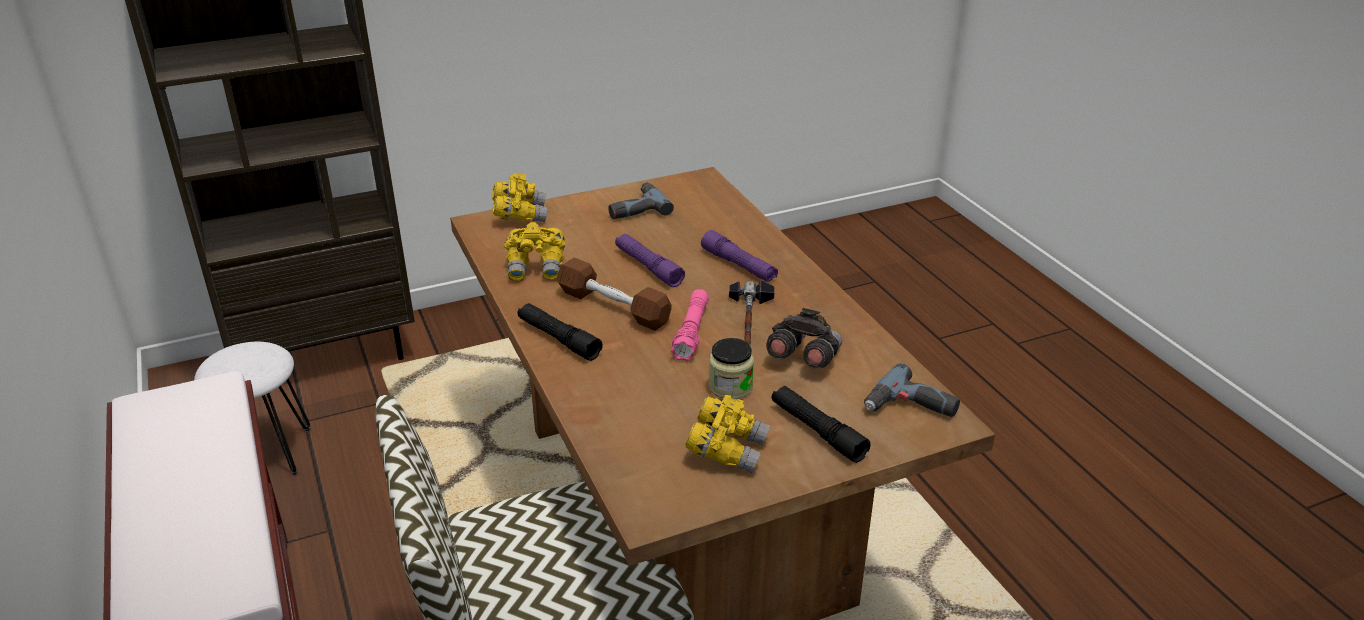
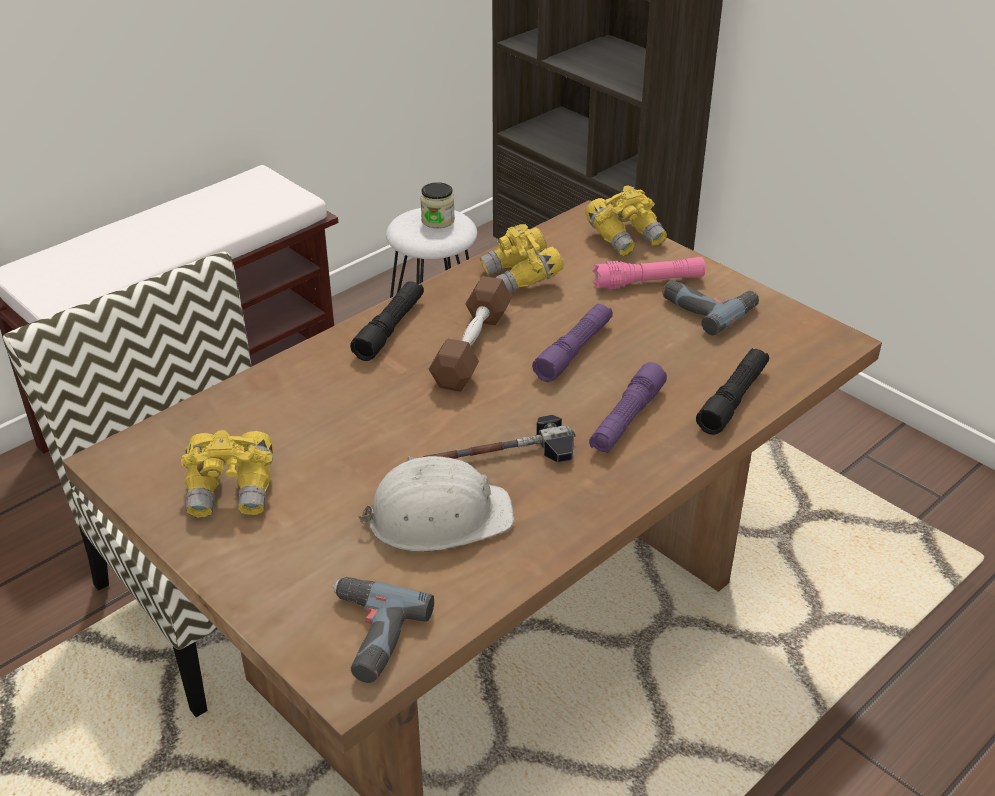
camera: 70 degrees right, 5 degrees up
(691, 332) = (450, 415): pink flashlight -> pink flashlight (648, 282)
(730, 387) = (351, 468): jar -> jar (438, 220)
(803, 358) = (438, 517): grey binoculars -> white hard hat
(817, 431) = (289, 556): black flashlight -> black flashlight (733, 399)

